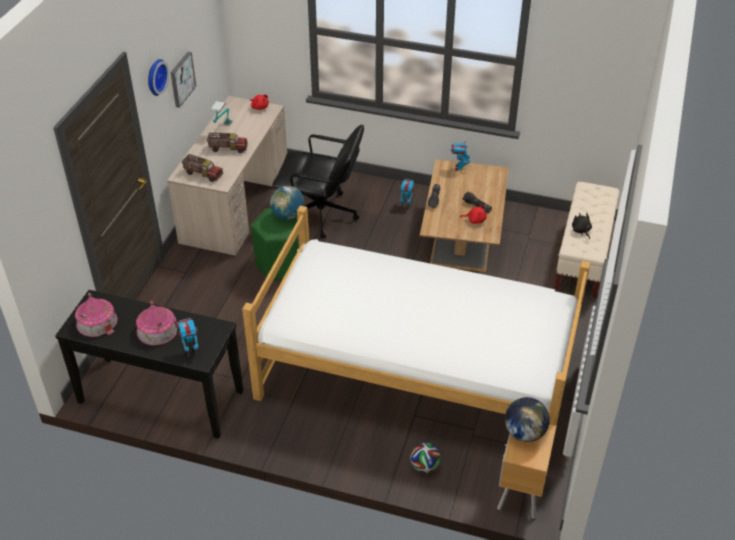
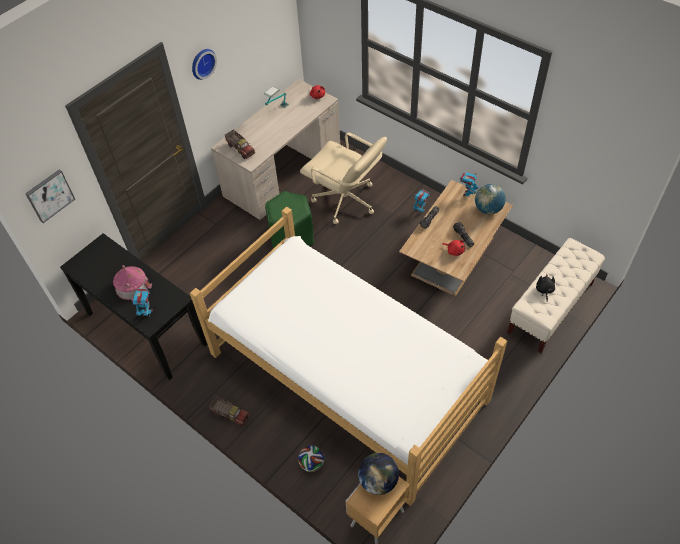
camera: 25 degrees right, 10 degrees up
(97, 322) = (93, 264): toy house -> none
(181, 79) = (238, 64): picture -> picture (49, 195)
(228, 148) = (272, 129): toy truck -> toy truck (231, 414)
(288, 216) = (297, 203): globe -> globe (488, 209)
(321, 215) = (345, 201): black office chair -> beige office chair

